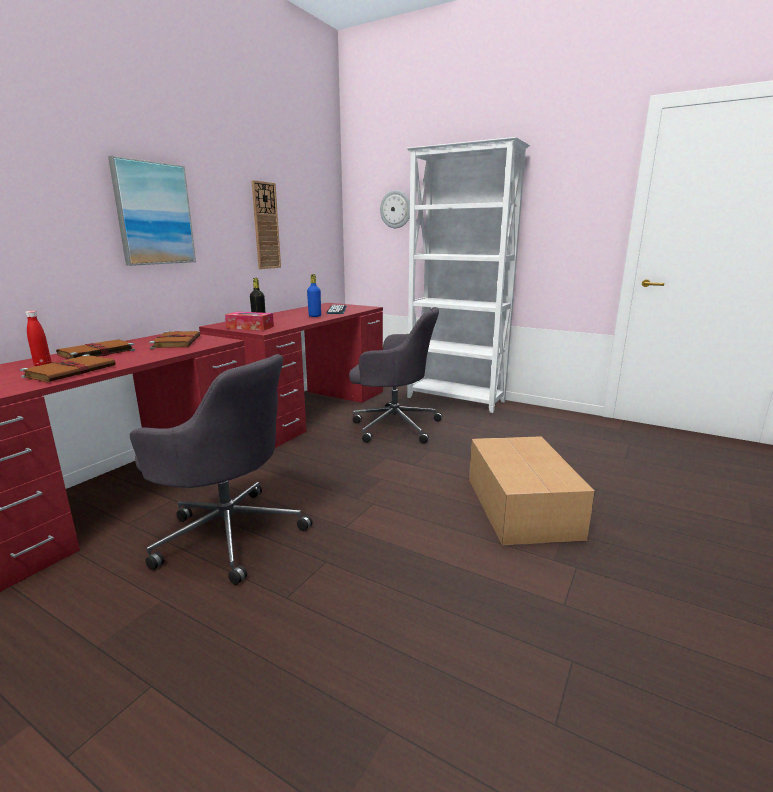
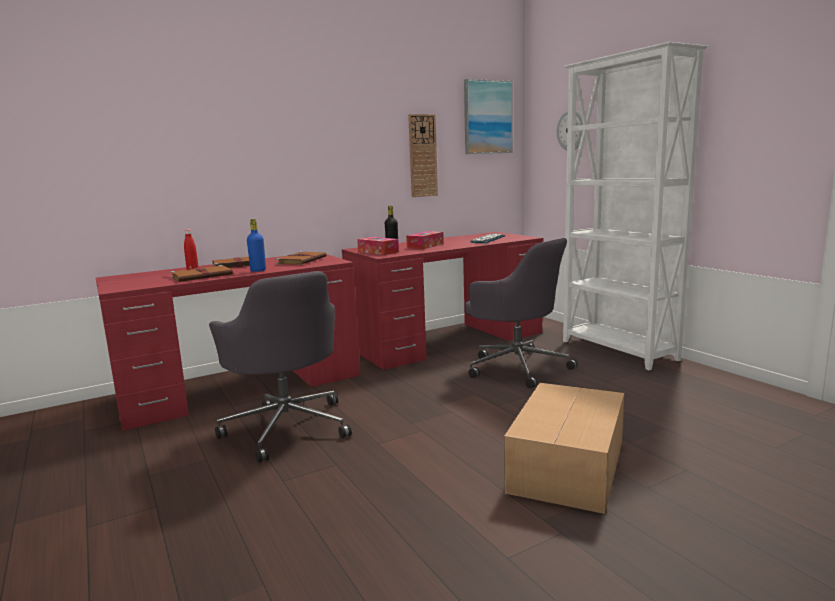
camera: 30 degrees right, 5 degrees down
(154, 214) = (307, 151): picture -> picture (487, 117)
(288, 319) = (425, 246): none -> tissue box
(315, 316) = (454, 244): blue bottle -> blue bottle (258, 270)

